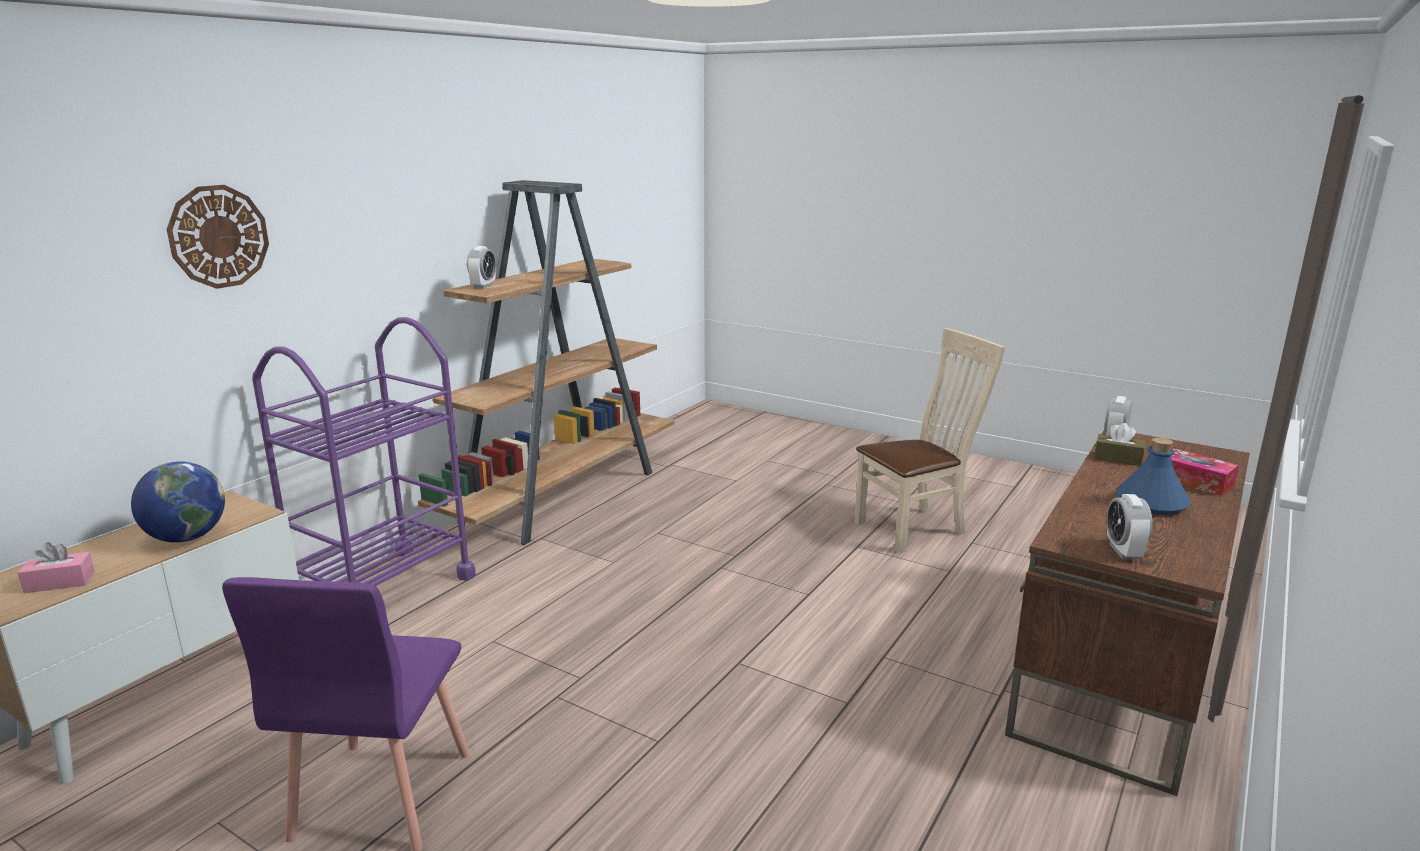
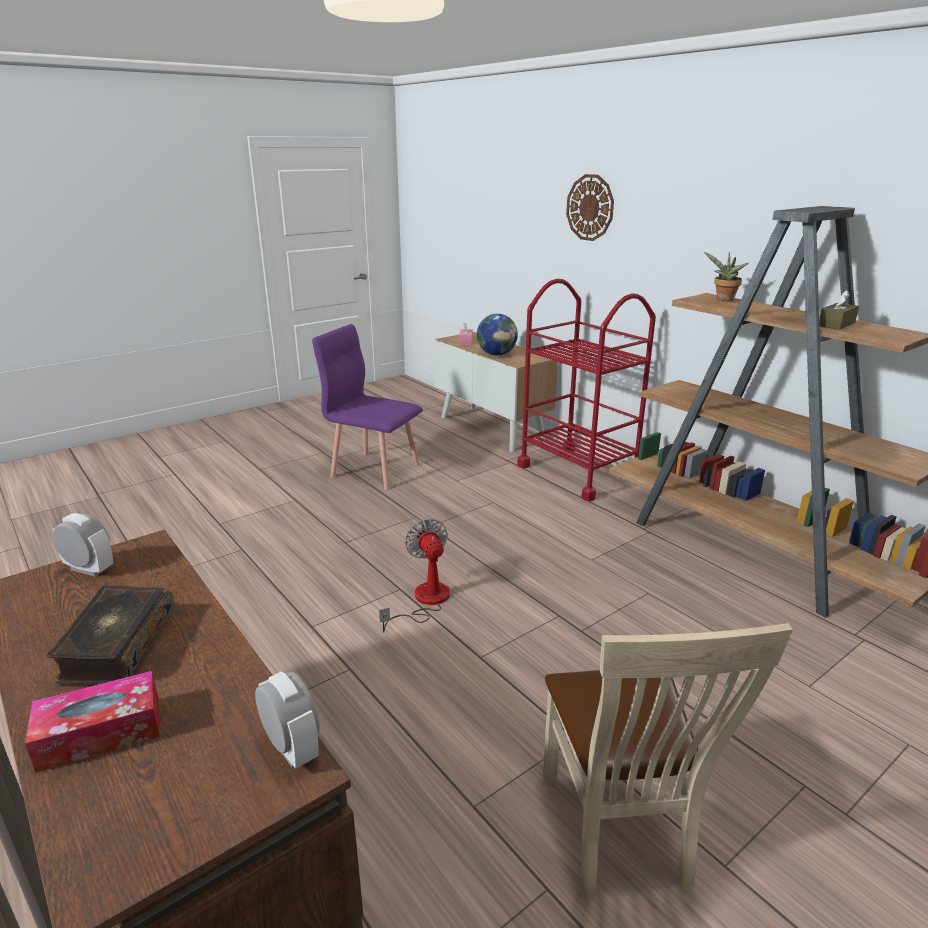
camera: 110 degrees right, 5 degrees up
(384, 591) = (577, 472): purple cart -> red cart
(483, 286) = (723, 300): alarm clock -> potted plant
(750, 641) = (424, 601): none -> fan
(1118, 458) = (235, 702): brown tissue box -> brown tissue box (836, 324)
(1151, 503) = (117, 646): blue bottle -> book

